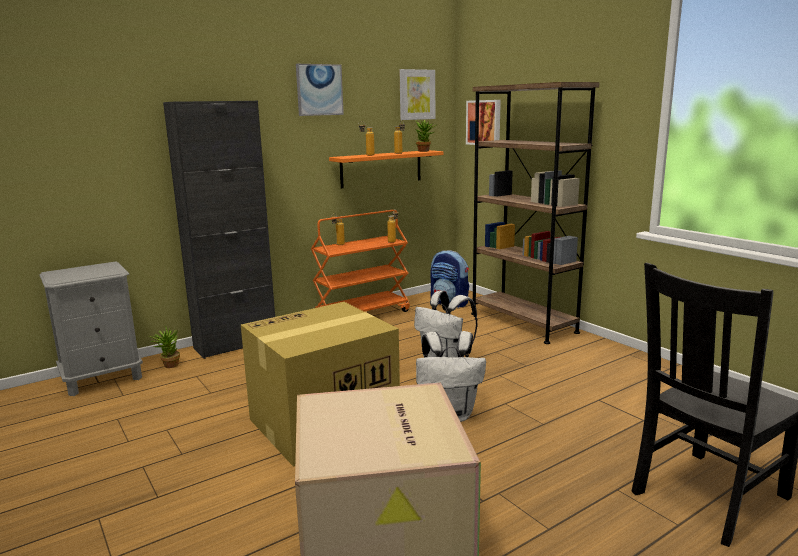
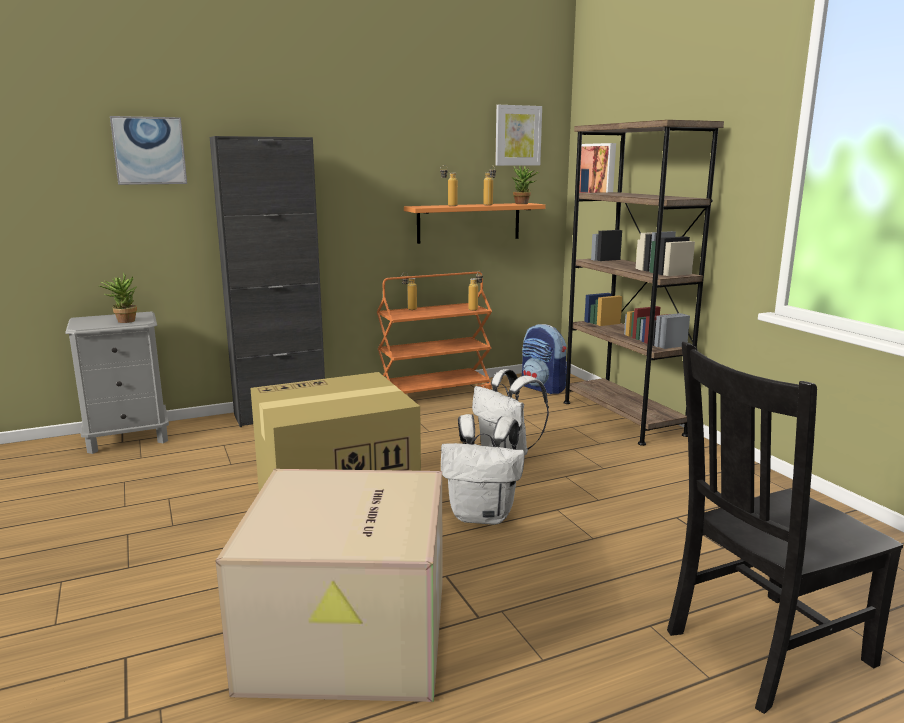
camera: 10 degrees right, 0 degrees up
(168, 365) = (200, 431): potted plant -> potted plant (123, 321)
(319, 90) = (395, 127): picture -> picture (149, 150)

